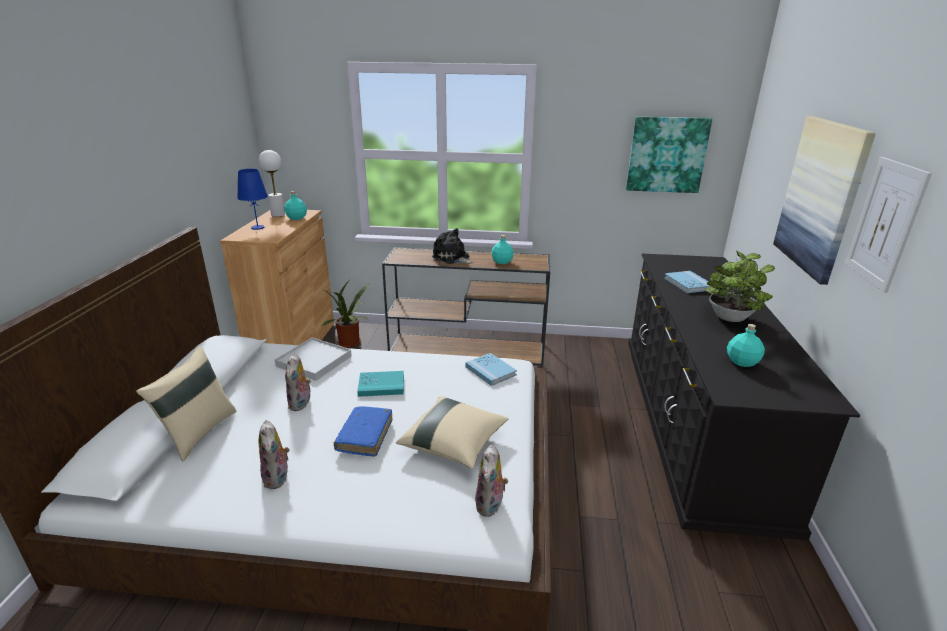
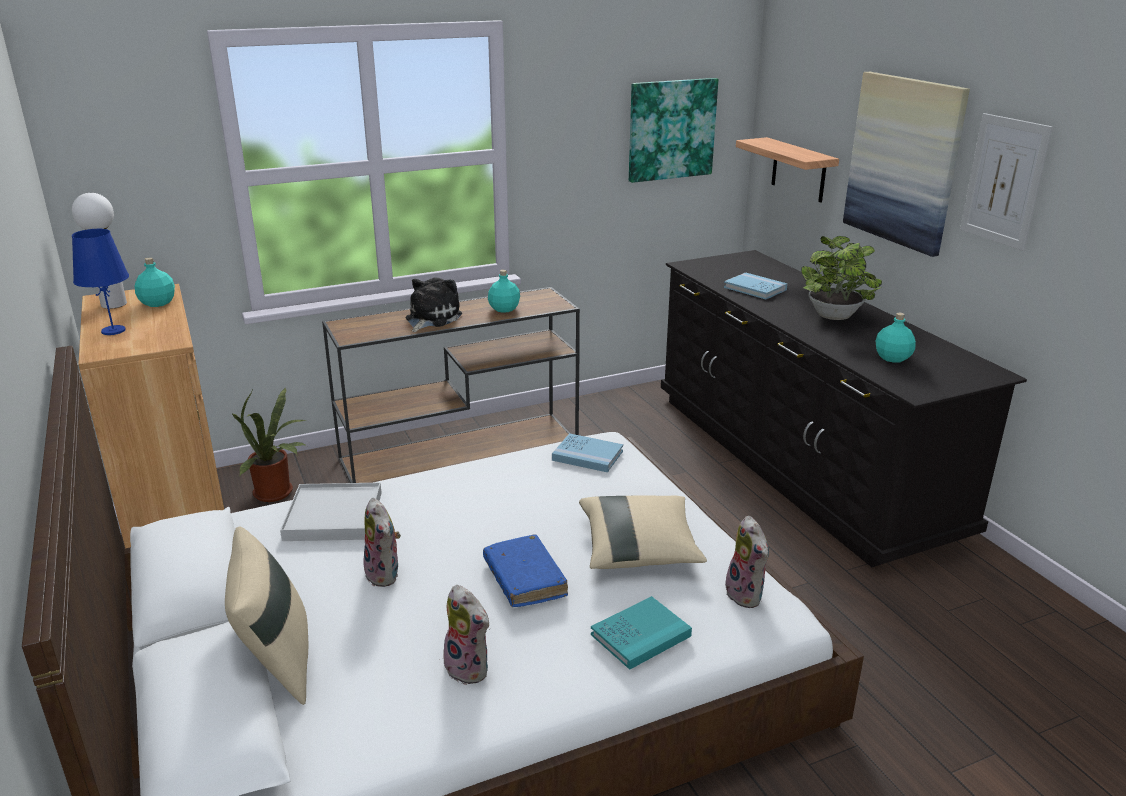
camera: 30 degrees left, 0 degrees up
(381, 385) = (470, 516): turquoise book -> turquoise book (640, 635)
(452, 258) = (431, 318): plush toy -> plush toy turned 105 degrees clockwise
(760, 197) = (798, 170): none -> shelf

